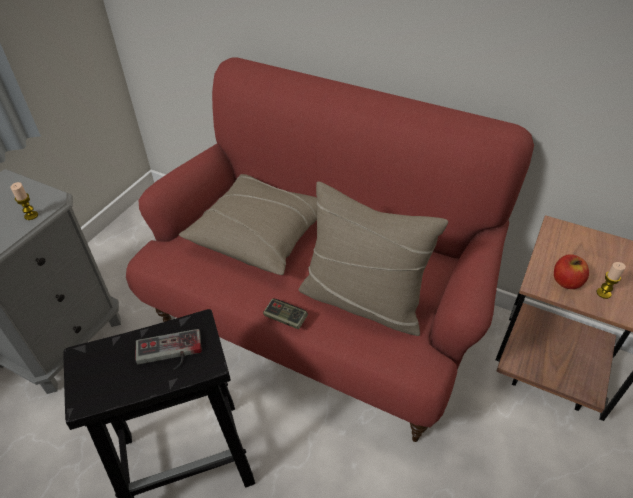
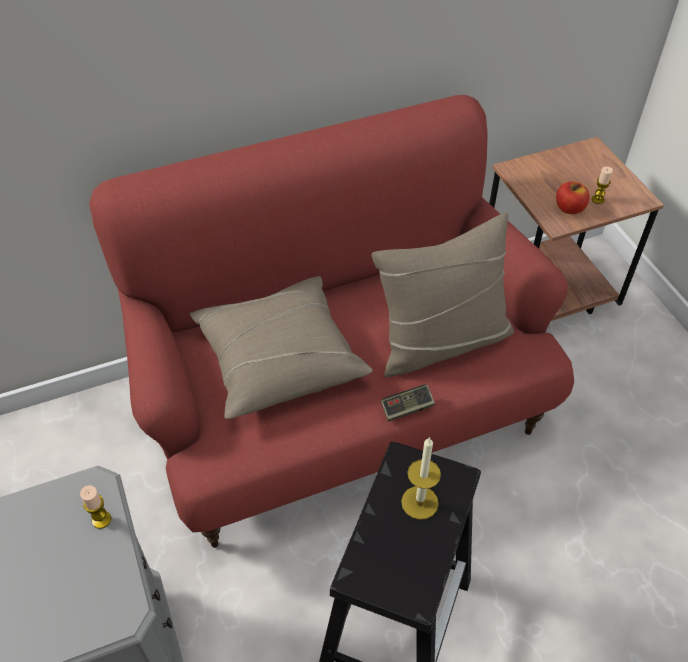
camera: 50 degrees left, 5 degrees up
(169, 354) = (419, 502): game controller -> candle

